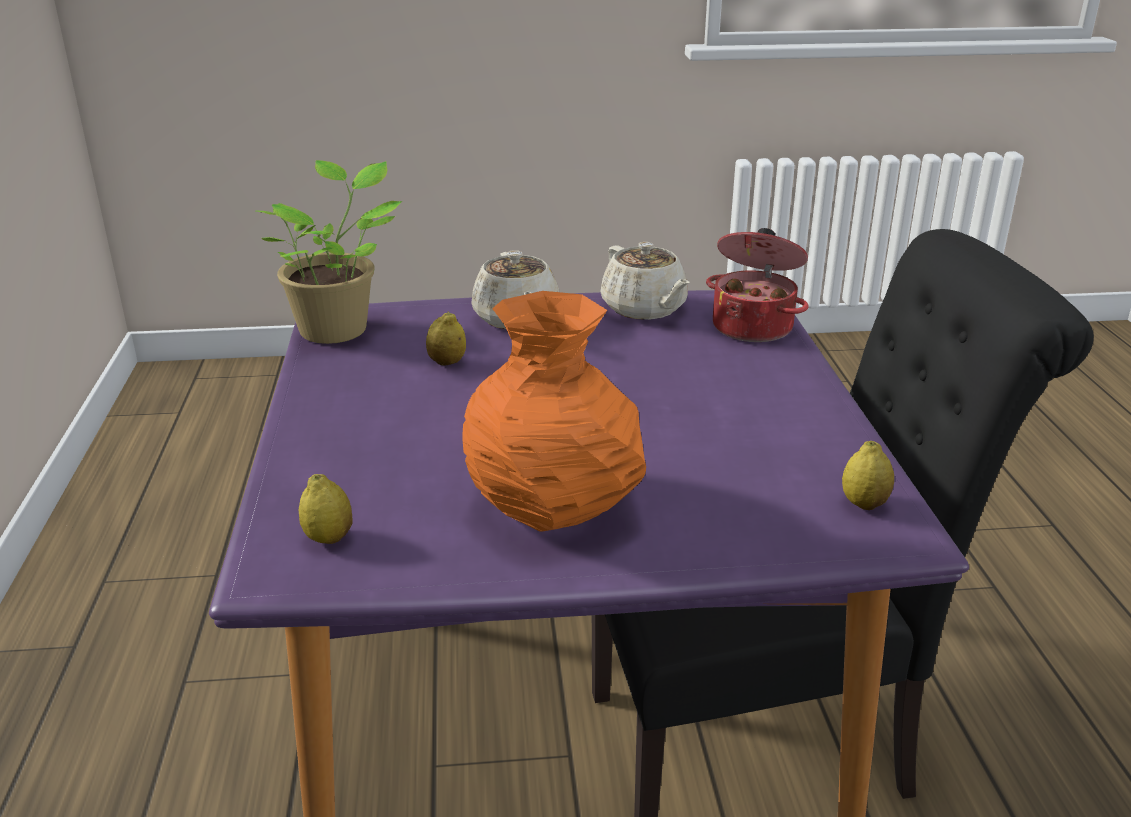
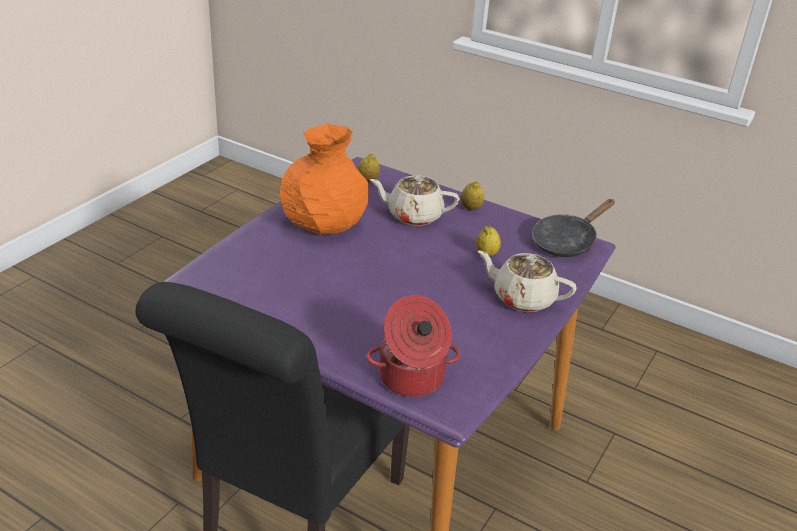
camera: 125 degrees right, 5 degrees up
(338, 328) = (567, 241): potted plant -> black frying pan
(644, 309) = (487, 351): beige teapot -> beige teapot (413, 215)
(864, 503) = (215, 290): lemon -> lemon (470, 208)

